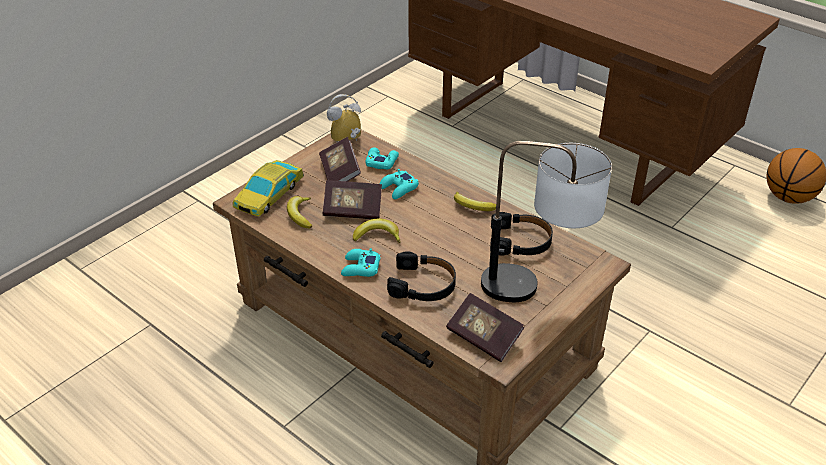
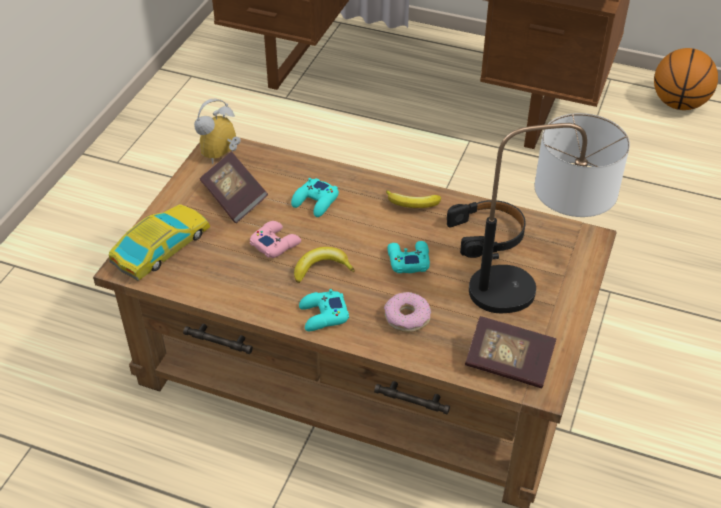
camera: 20 degrees left, 5 degrees up
(269, 194) = (161, 248): toy car -> toy car turned 150 degrees counterclockwise
(300, 215) = (214, 266): banana -> none
(352, 210) = (275, 243): book -> pink game controller
(381, 162) = (277, 172): turquoise game controller -> turquoise game controller (408, 260)
(423, 285) = (407, 317): black headphones -> donut

